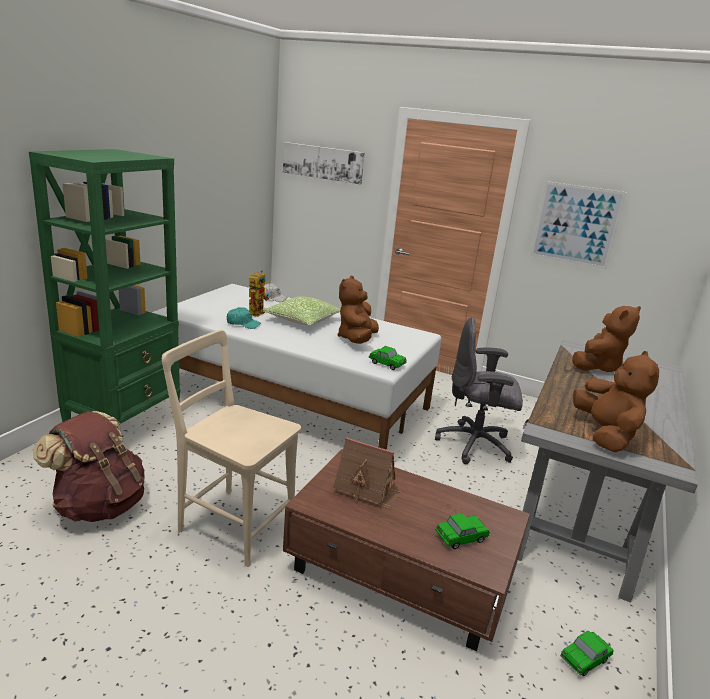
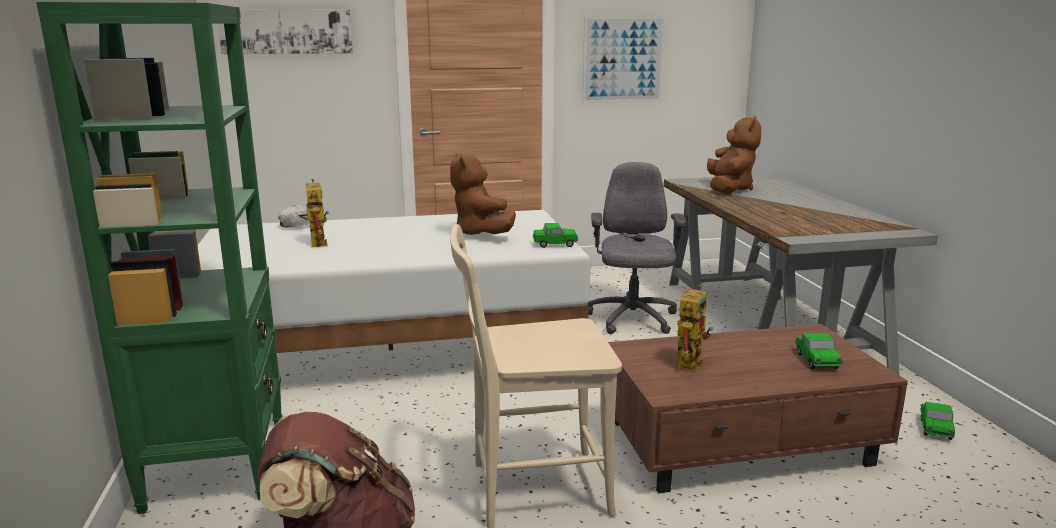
camera: 35 degrees left, 5 degrees down
(243, 324) = (326, 256): turquoise cap -> none
(303, 320) = (387, 234): pillow -> none
(367, 489) = (689, 361): toy house -> toy robot
(461, 538) = (816, 361): toy car -> toy car turned 150 degrees clockwise
(475, 445) = (632, 319): grey office chair -> grey office chair turned 120 degrees clockwise
(605, 435) = (834, 227): brown plush toy -> none

